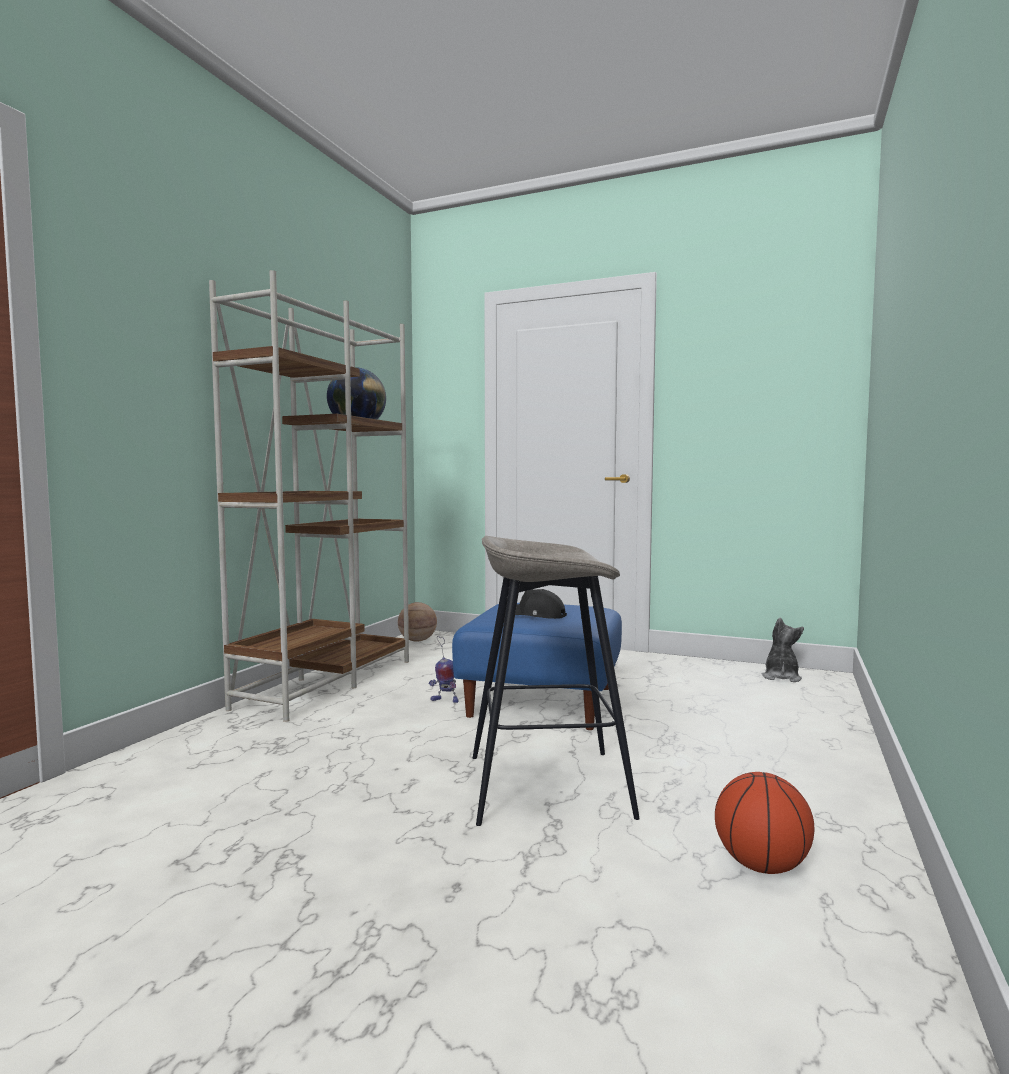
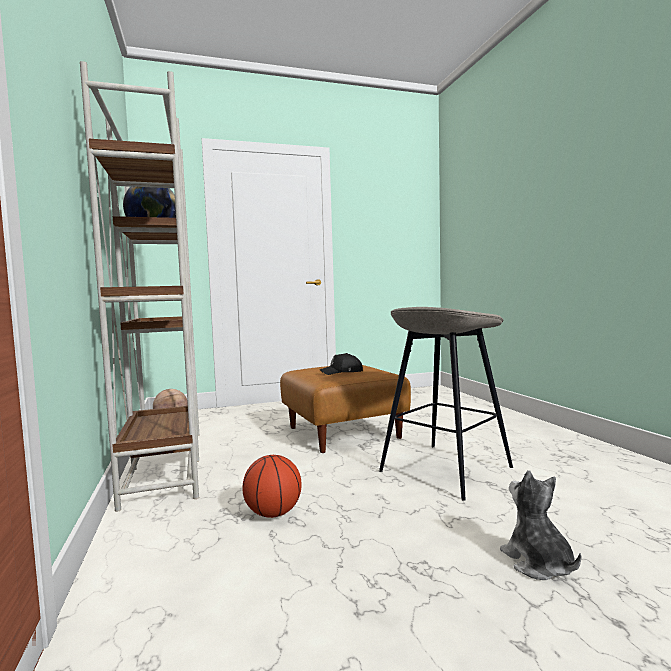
camera: 40 degrees left, 0 degrees up
(444, 700) = (284, 449): toy robot -> none
(542, 702) = (344, 433): blue ottoman -> brown ottoman
(762, 866) = (584, 465): basketball -> basketball (273, 513)
(781, 677) = (420, 393): plush toy -> plush toy (538, 563)

